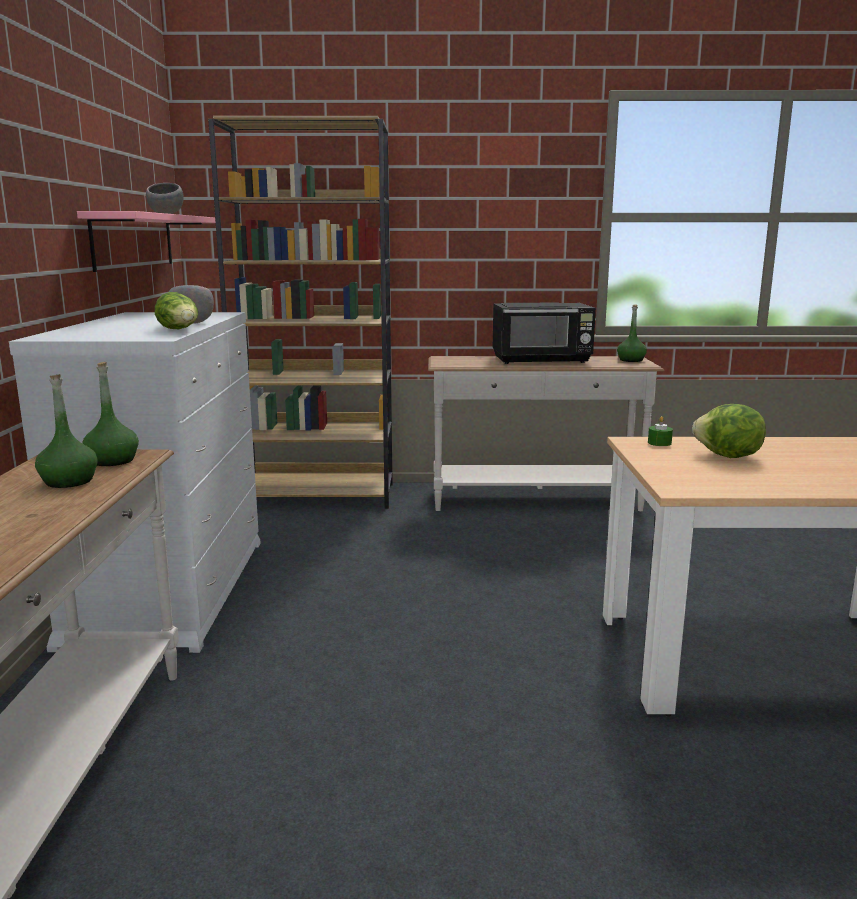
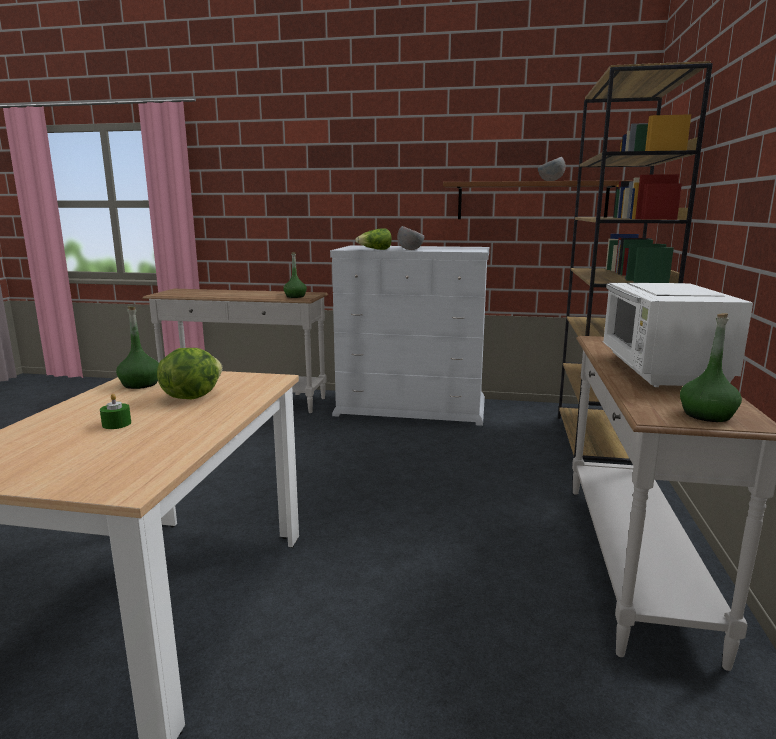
camera: 100 degrees right, 0 degrees up
(68, 481) = (269, 295): green bottle -> green bottle (140, 384)
(134, 241) = (531, 201): pink shelf -> brown shelf
(542, 360) = (661, 371): black microwave -> white microwave
(659, 443) = (258, 384): green candle -> green candle (116, 424)

